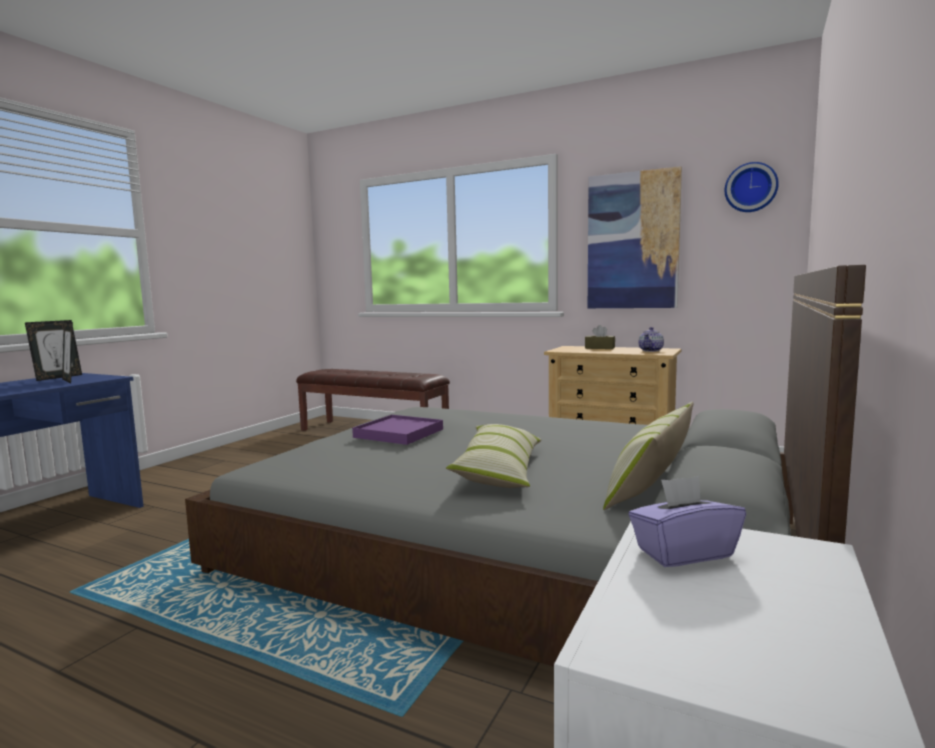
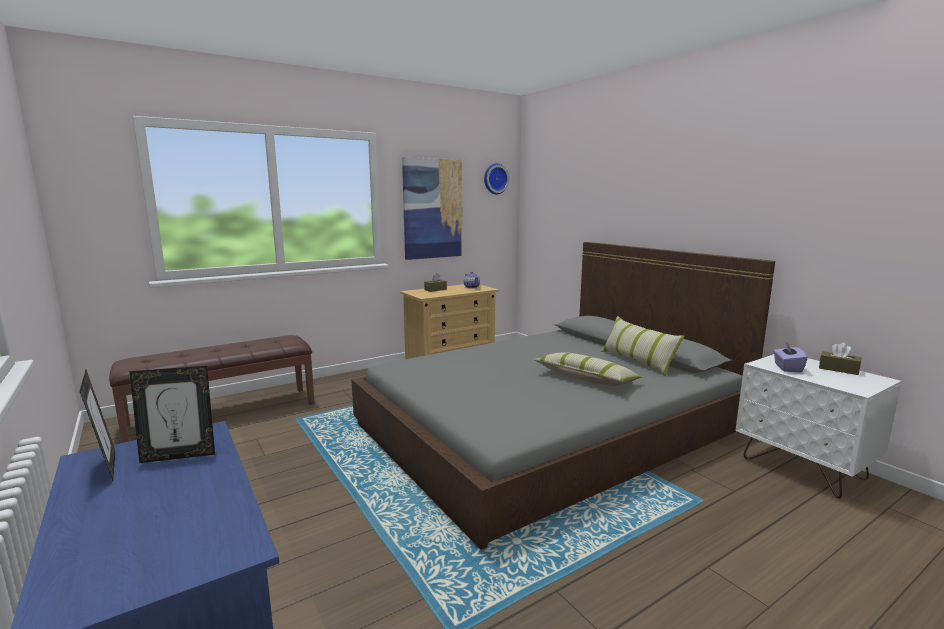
camera: 60 degrees left, 5 degrees up
(399, 433) = (469, 383): purple tray -> none
(819, 624) = (838, 369): none -> brown tissue box

